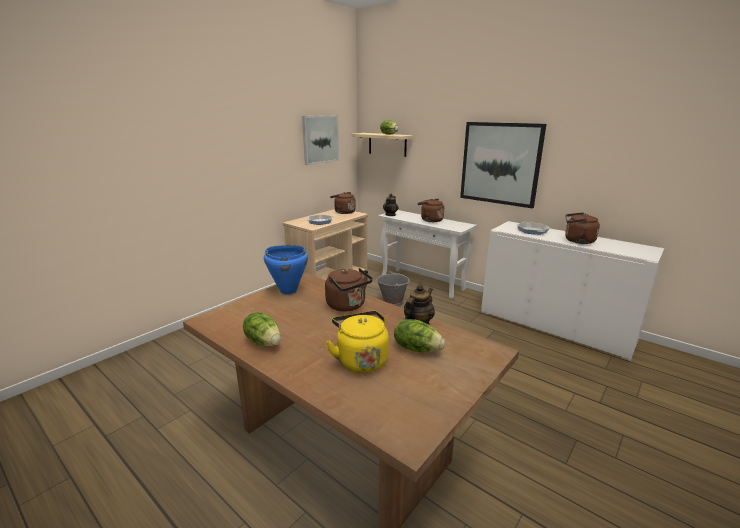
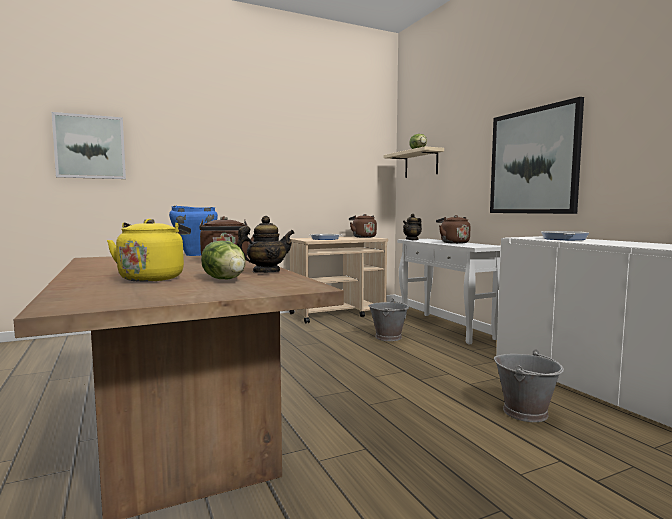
camera: 25 degrees right, 15 degrees down
(264, 342) = (102, 266): lettuce -> none
(320, 139) = (345, 158): picture -> picture (90, 147)
(532, 358) = (525, 412): none -> grey bucket
(577, 241) = (620, 243): brown kettle -> none

